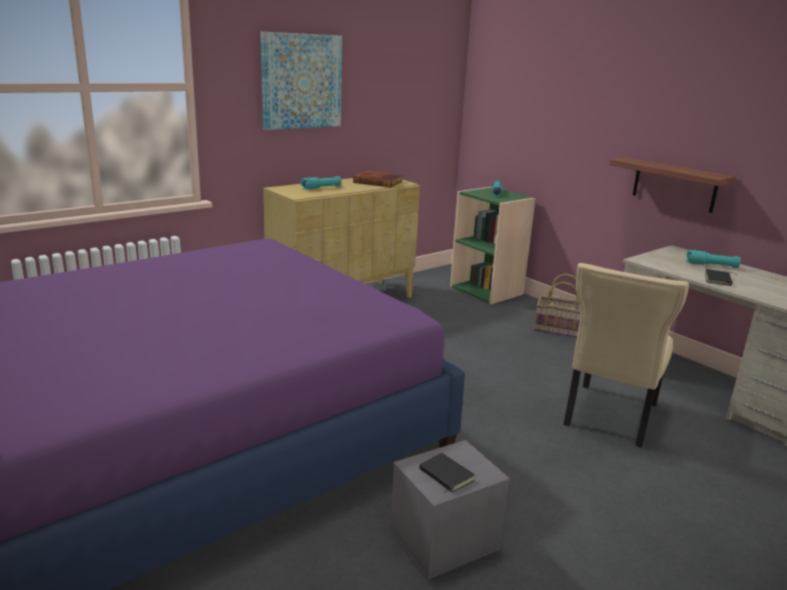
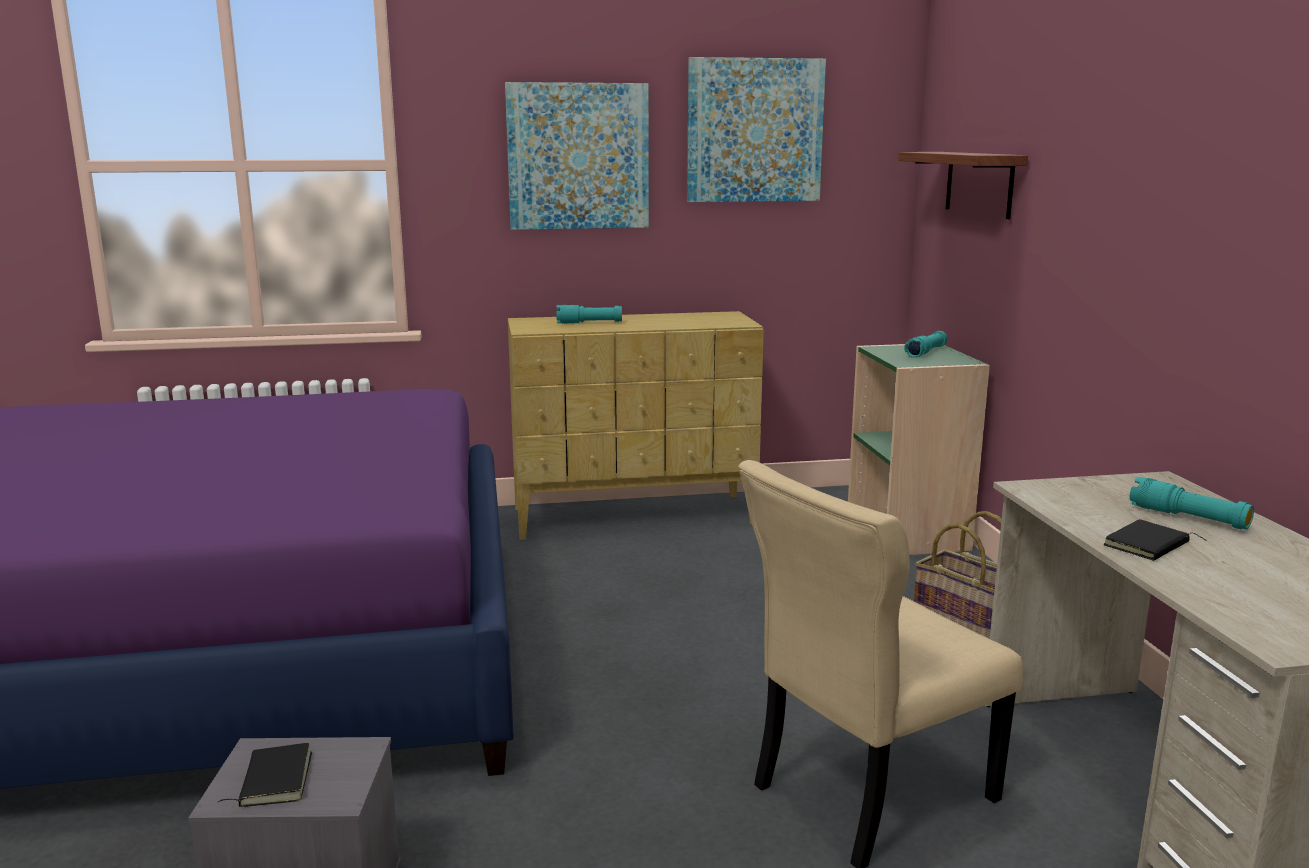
camera: 30 degrees right, 5 degrees down
(378, 182) = (701, 320): book -> none
(392, 66) = (754, 131): none -> picture
(674, 185) = (1181, 341): shelf -> shelf (979, 183)

